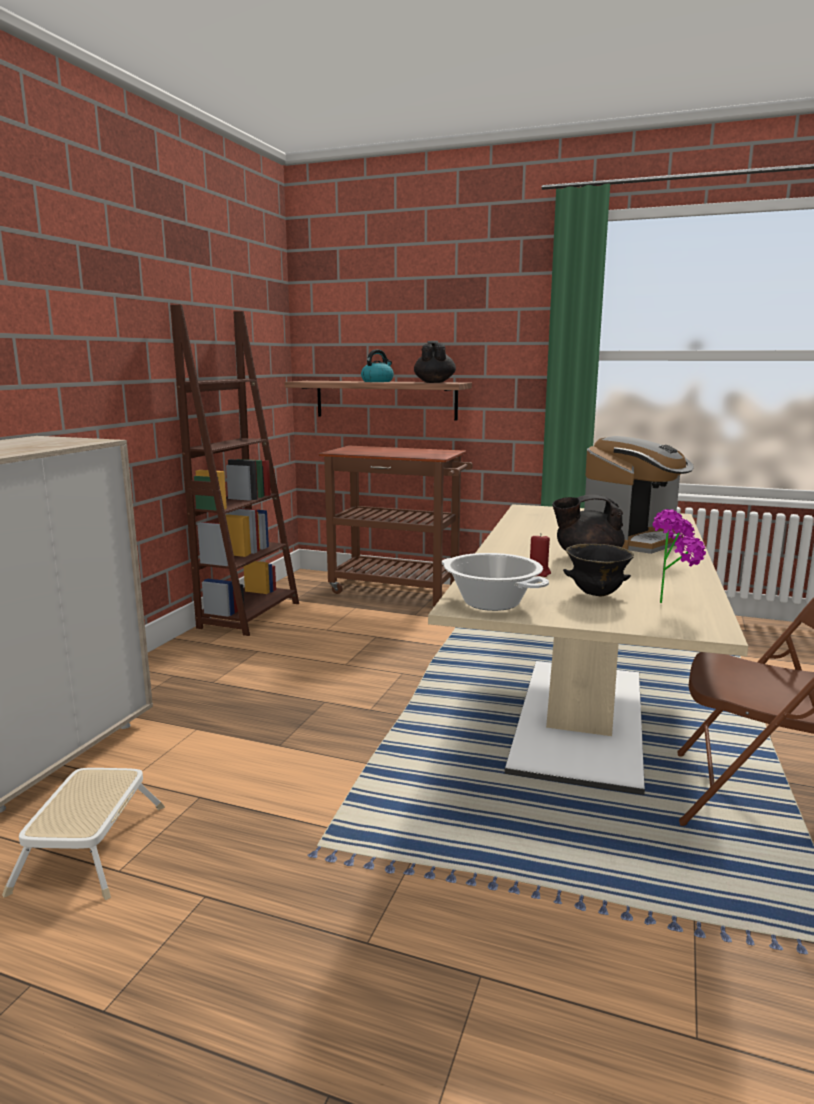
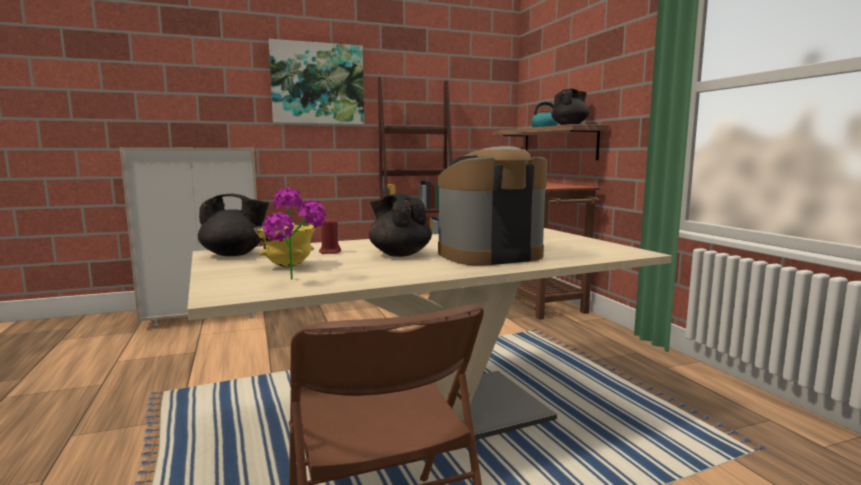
camera: 50 degrees right, 5 degrees down
(91, 847) = (133, 350): beige step ladder -> none
(100, 313) = (317, 84): none -> picture
(492, 602) = (234, 254): cooking pot -> black teapot
(596, 595) = (288, 266): black bowl -> yellow bowl
(632, 542) = (489, 255): coffee machine -> coffee machine turned 150 degrees clockwise

